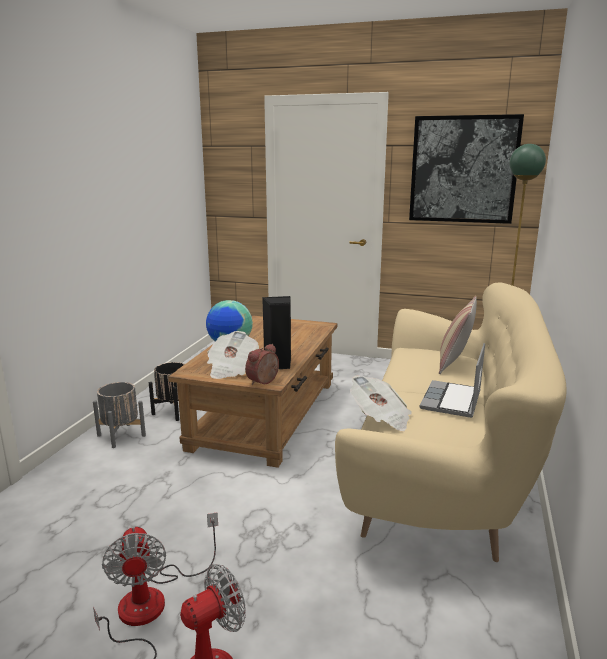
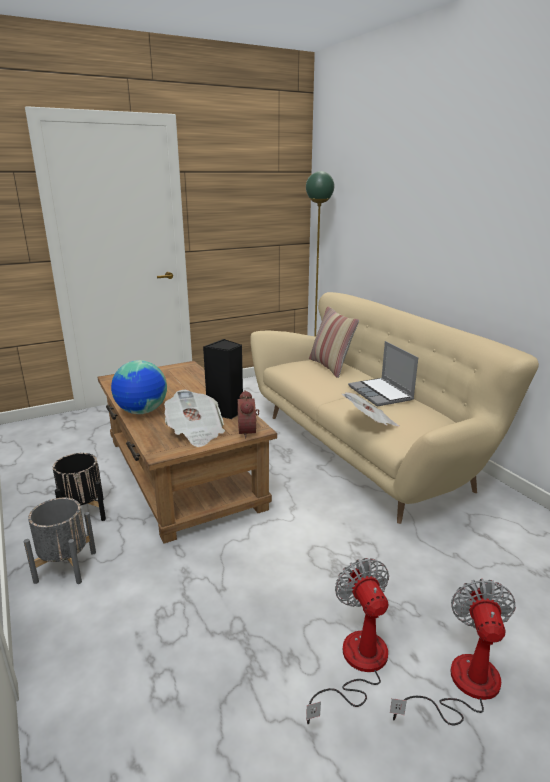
camera: 45 degrees left, 5 degrees up
(156, 596) = (356, 664): fan -> fan turned 135 degrees counterclockwise
(463, 169) = (251, 195): picture -> none

